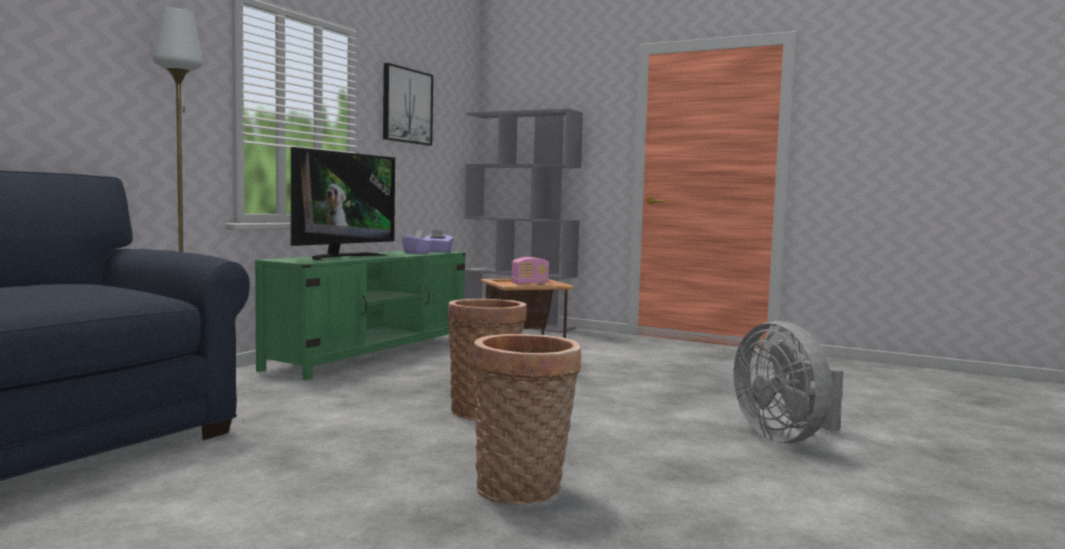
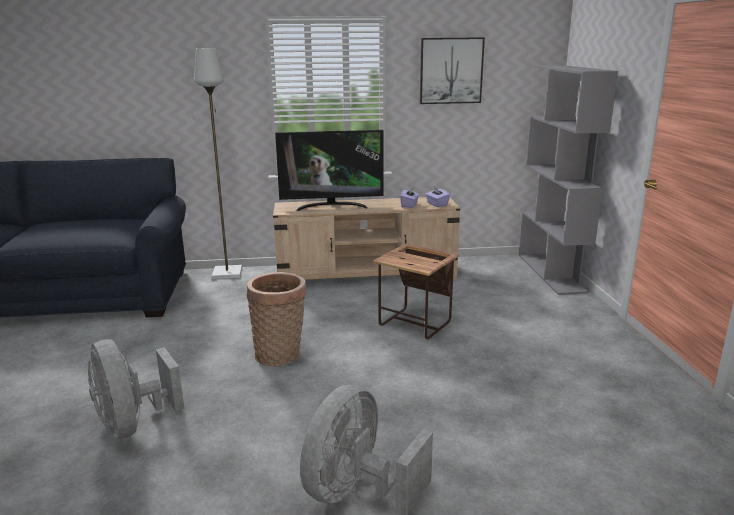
camera: 55 degrees right, 15 degrees up
(372, 353) = (367, 275): green tv stand -> beige tv stand
(523, 490) = (133, 424): basket -> grey fan
(530, 284) = (404, 261): radio -> none

